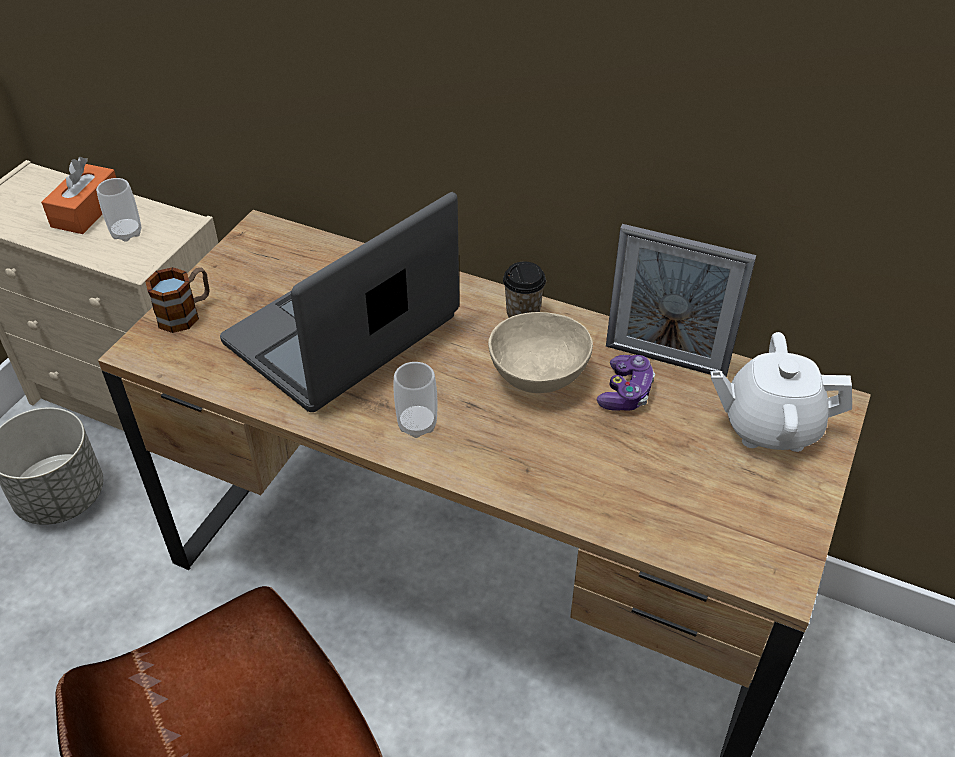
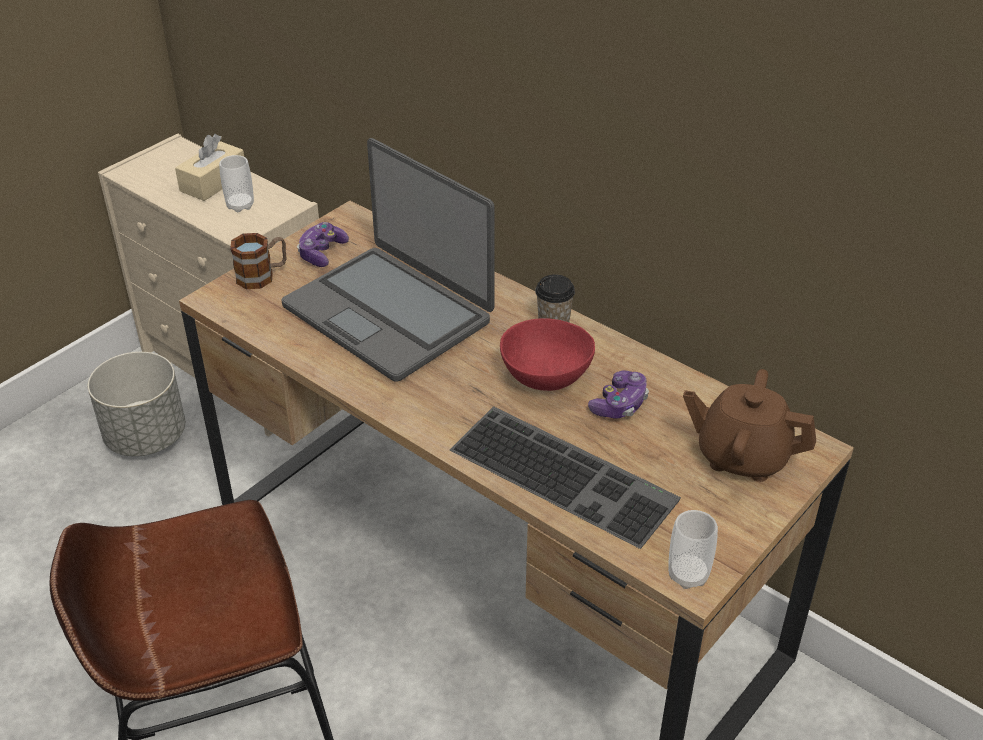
camera: 15 degrees right, 5 degrees down
(86, 210) = (213, 182): orange tissue box -> beige tissue box
(244, 275) = (322, 253): none -> game controller
(343, 333) = (389, 313): laptop -> laptop turned 105 degrees counterclockwise
(417, 424) = (423, 397): cup -> cup (688, 575)
(540, 378) = (547, 379): beige bowl -> red bowl
(602, 484) = (566, 473): none -> keyboard
(665, 360) = (668, 384): picture frame -> none
(769, 426) = (742, 456): white teapot -> brown teapot

